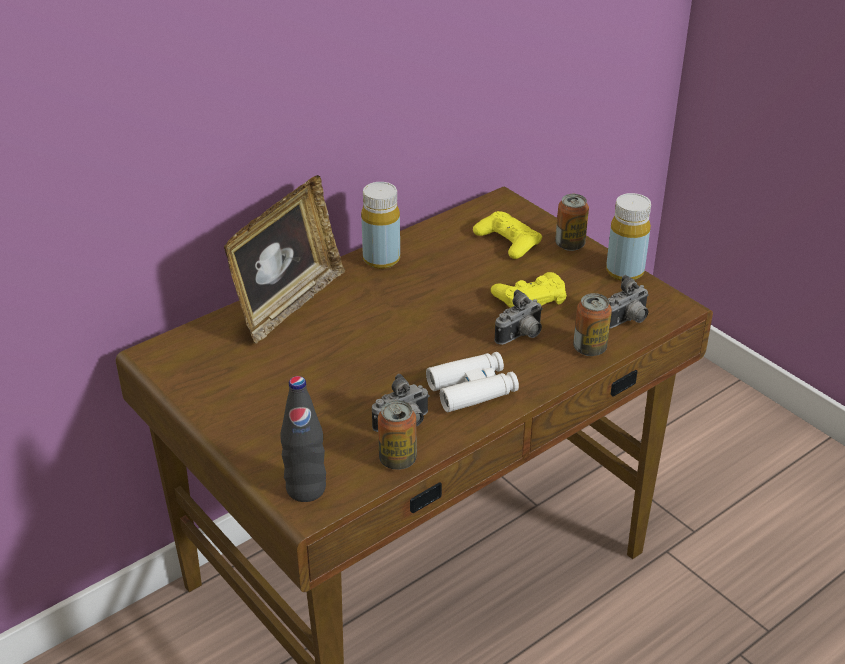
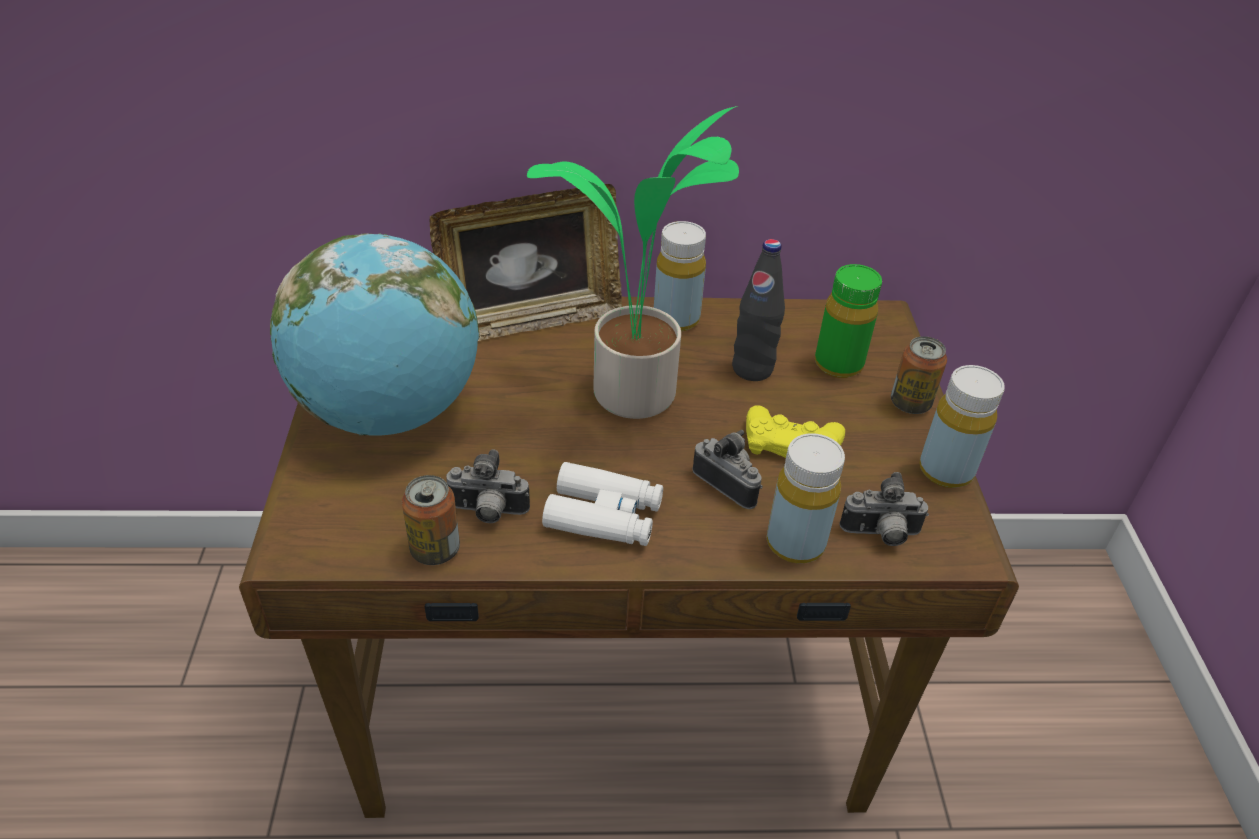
camera: 35 degrees right, 5 degrees up
(266, 403) = (390, 412): none -> globe
(306, 489) = (314, 526): black bottle -> black bottle (752, 369)
(411, 318) = (633, 398): none -> potted plant
(507, 241) = (838, 364): yellow game controller -> green bottle
(521, 336) = (729, 483): camera -> camera turned 135 degrees counterclockwise
(589, 348) = (795, 543): can -> yellow bottle

